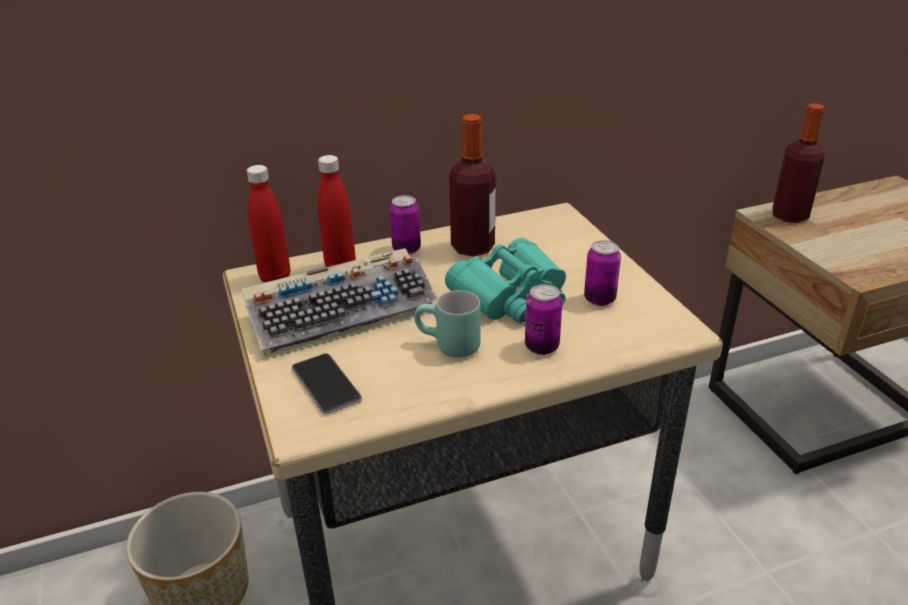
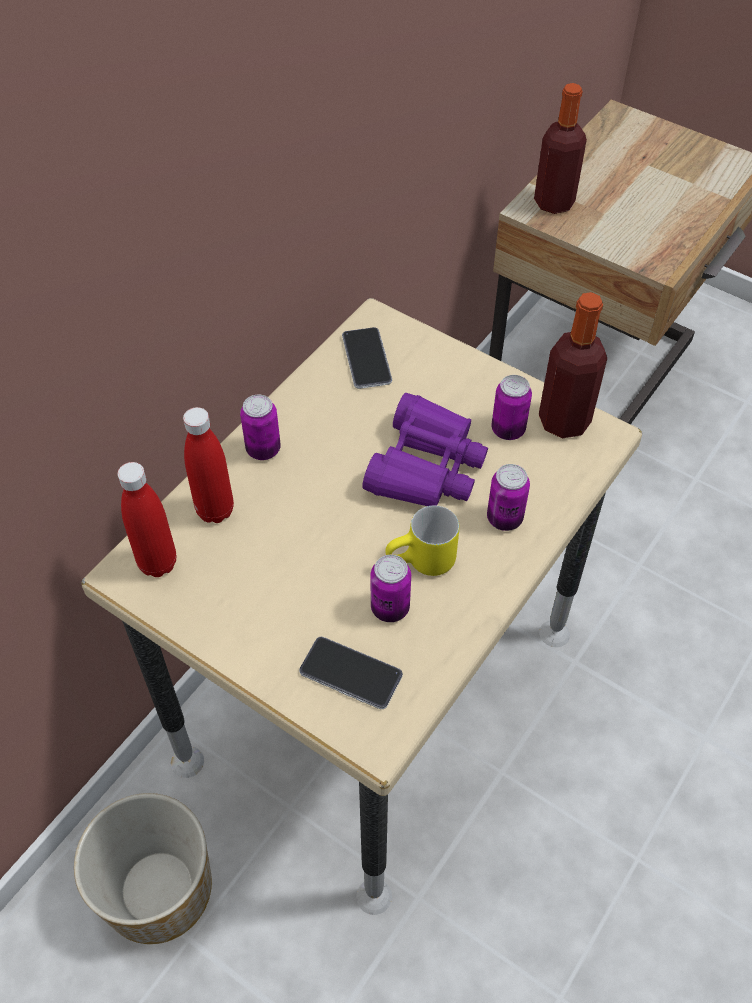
camera: 35 degrees left, 20 degrees up
(344, 312) = (280, 573): keyboard -> none
(396, 361) = (390, 608): none -> can
(448, 347) = (422, 564): turquoise mug -> yellow mug
(473, 247) = (330, 413): bottle -> bottle (564, 421)
(511, 296) = (426, 466): turquoise binoculars -> purple binoculars
(530, 229) = (366, 359): none -> phone

